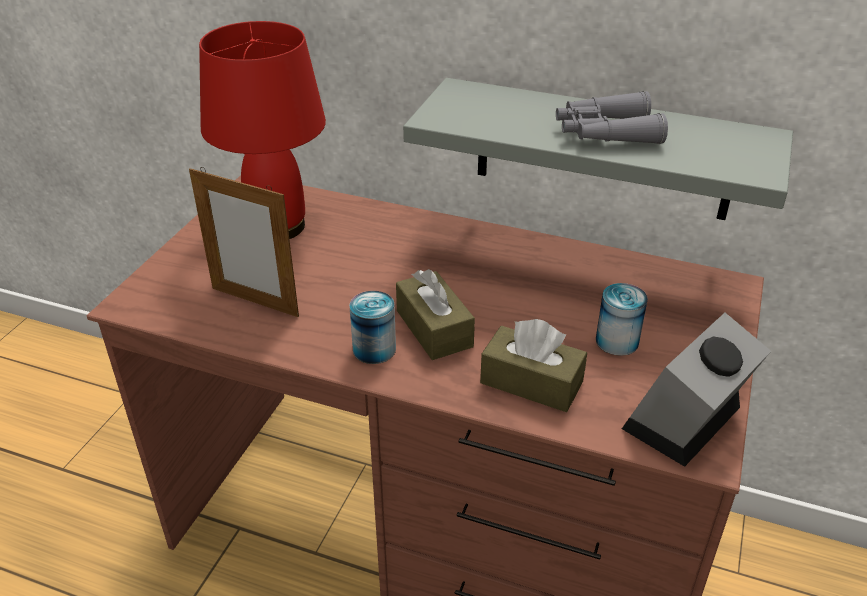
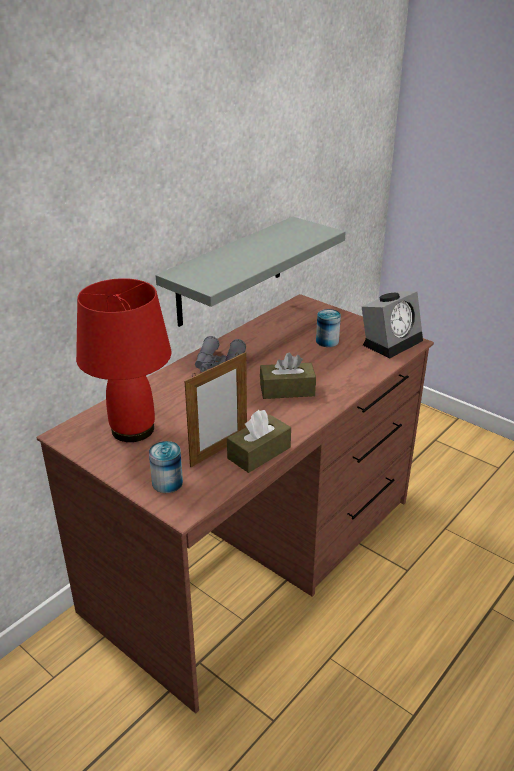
camera: 70 degrees left, 5 degrees down
(374, 349) = (294, 413): can -> can (167, 482)
(531, 382) = (346, 371): brown tissue box -> brown tissue box (259, 453)
(605, 132) = (264, 250): grey binoculars -> grey binoculars (218, 364)
(685, 423) = (391, 341): alarm clock -> alarm clock turned 105 degrees counterclockwise

